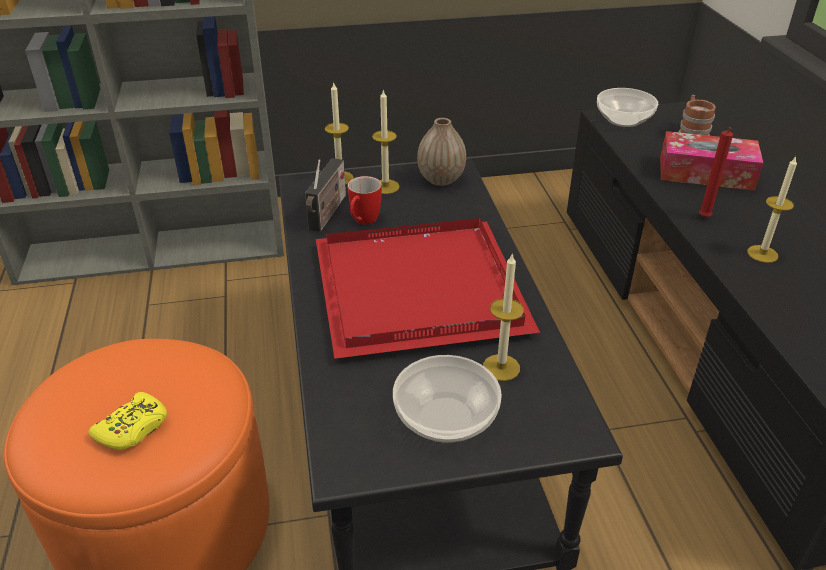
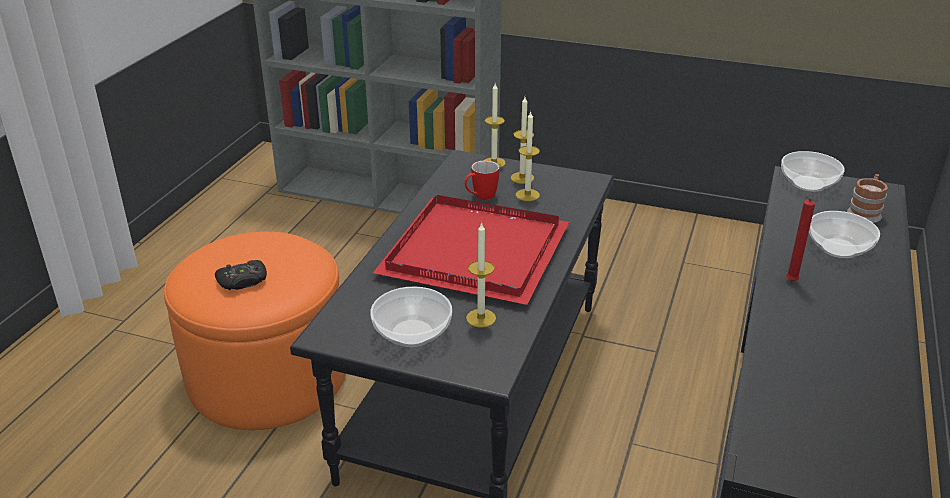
camera: 30 degrees right, 5 degrees down
(133, 428) = (243, 281): yellow game controller -> black game controller
(327, 214) = (460, 185): radio -> none
(441, 179) = (570, 184): vase -> none
(705, 173) = (837, 248): tissue box -> bowl
(762, 254) = (813, 324): candle -> candle (527, 195)

